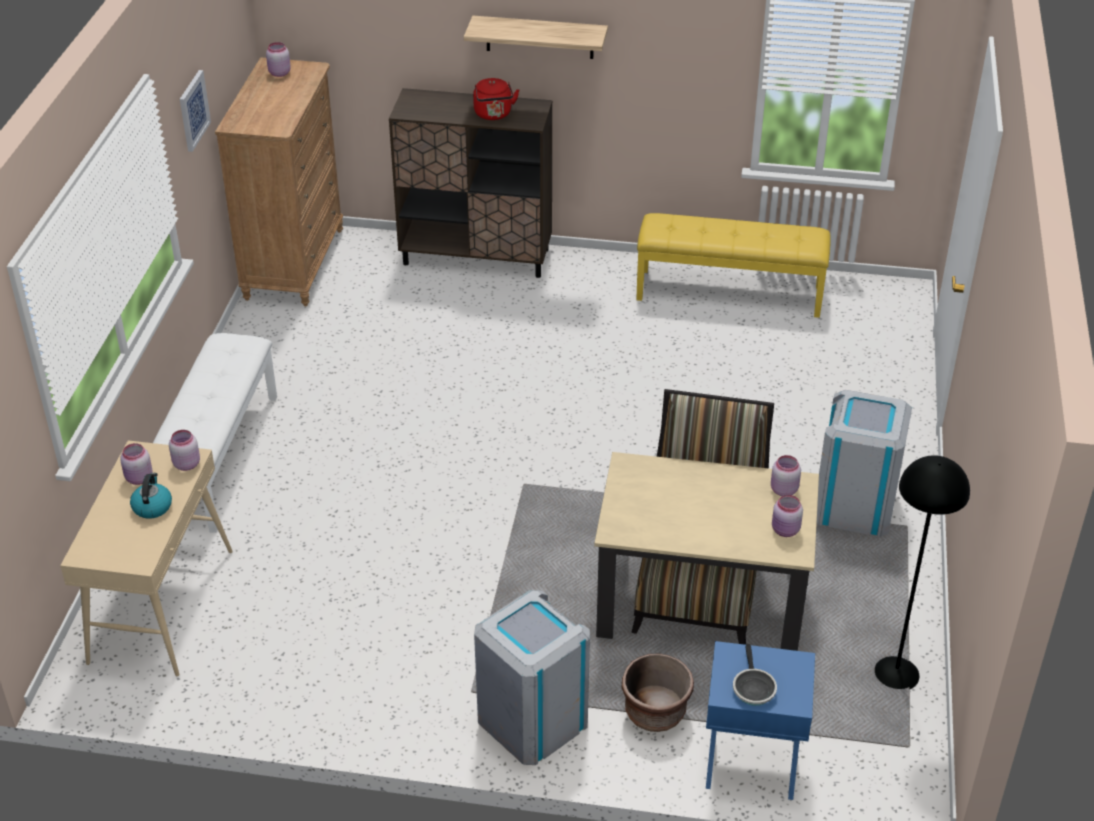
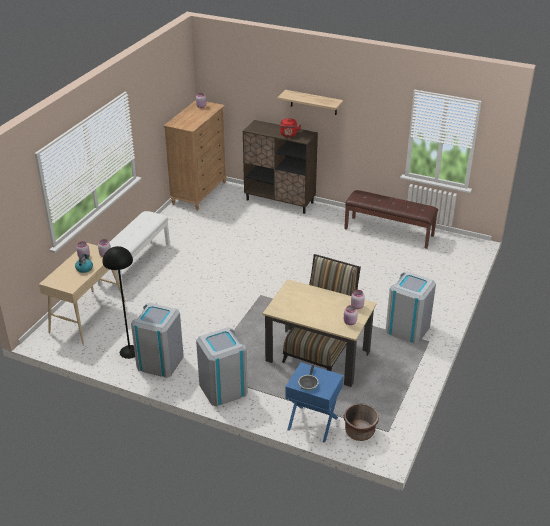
camera: 15 degrees right, 5 degrees down
(193, 110) = (152, 113): picture -> none
(370, 685) = (160, 362): none -> grey trash can
(655, 712) = (278, 395): brown planter -> brown planter (359, 432)
(729, 292) = (389, 232): yellow bench -> brown bench
(896, 673) = (395, 401): black floor lamp -> black floor lamp (129, 352)

